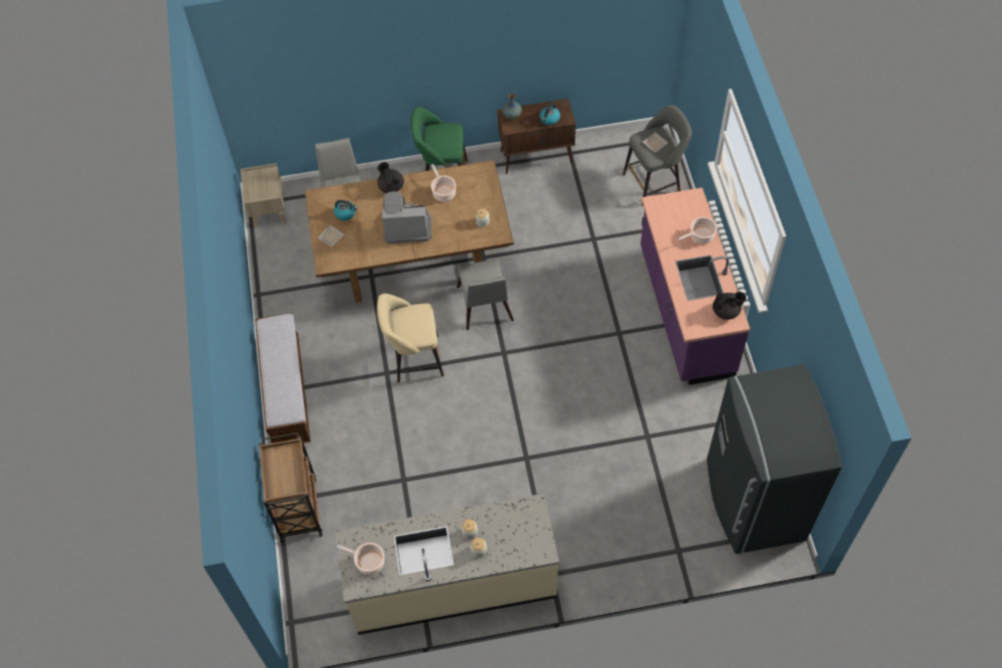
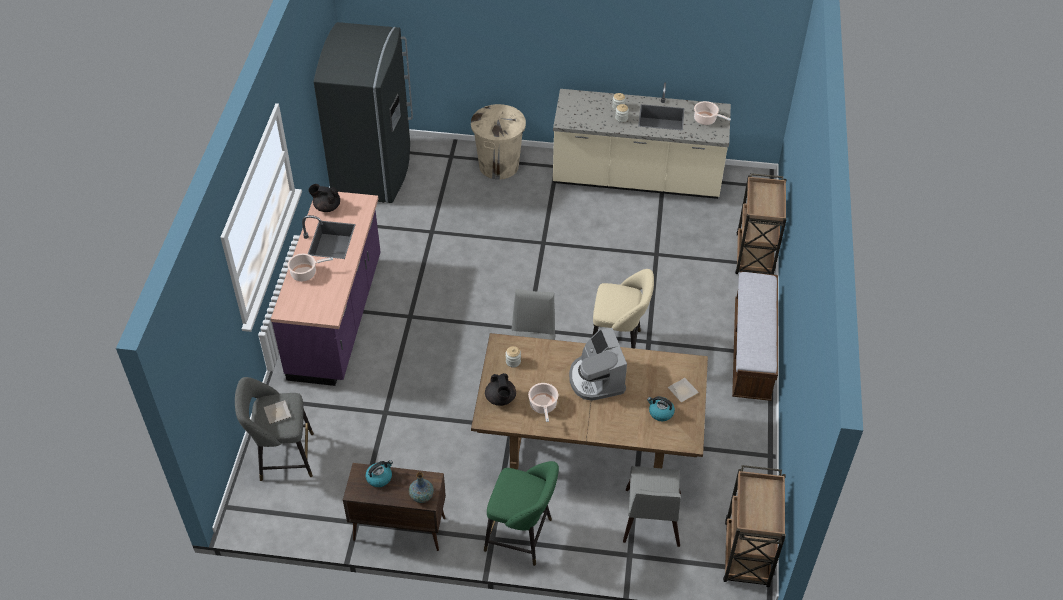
camera: 165 degrees left, 10 degrees down
(268, 210) = (746, 556): beige nightstand -> brown cart
(391, 186) = (600, 430): black teapot -> black teapot (500, 399)
(407, 226) = (596, 379): coffee machine -> coffee machine turned 60 degrees clockwise
(617, 554) = (499, 165): none -> beige trash can

